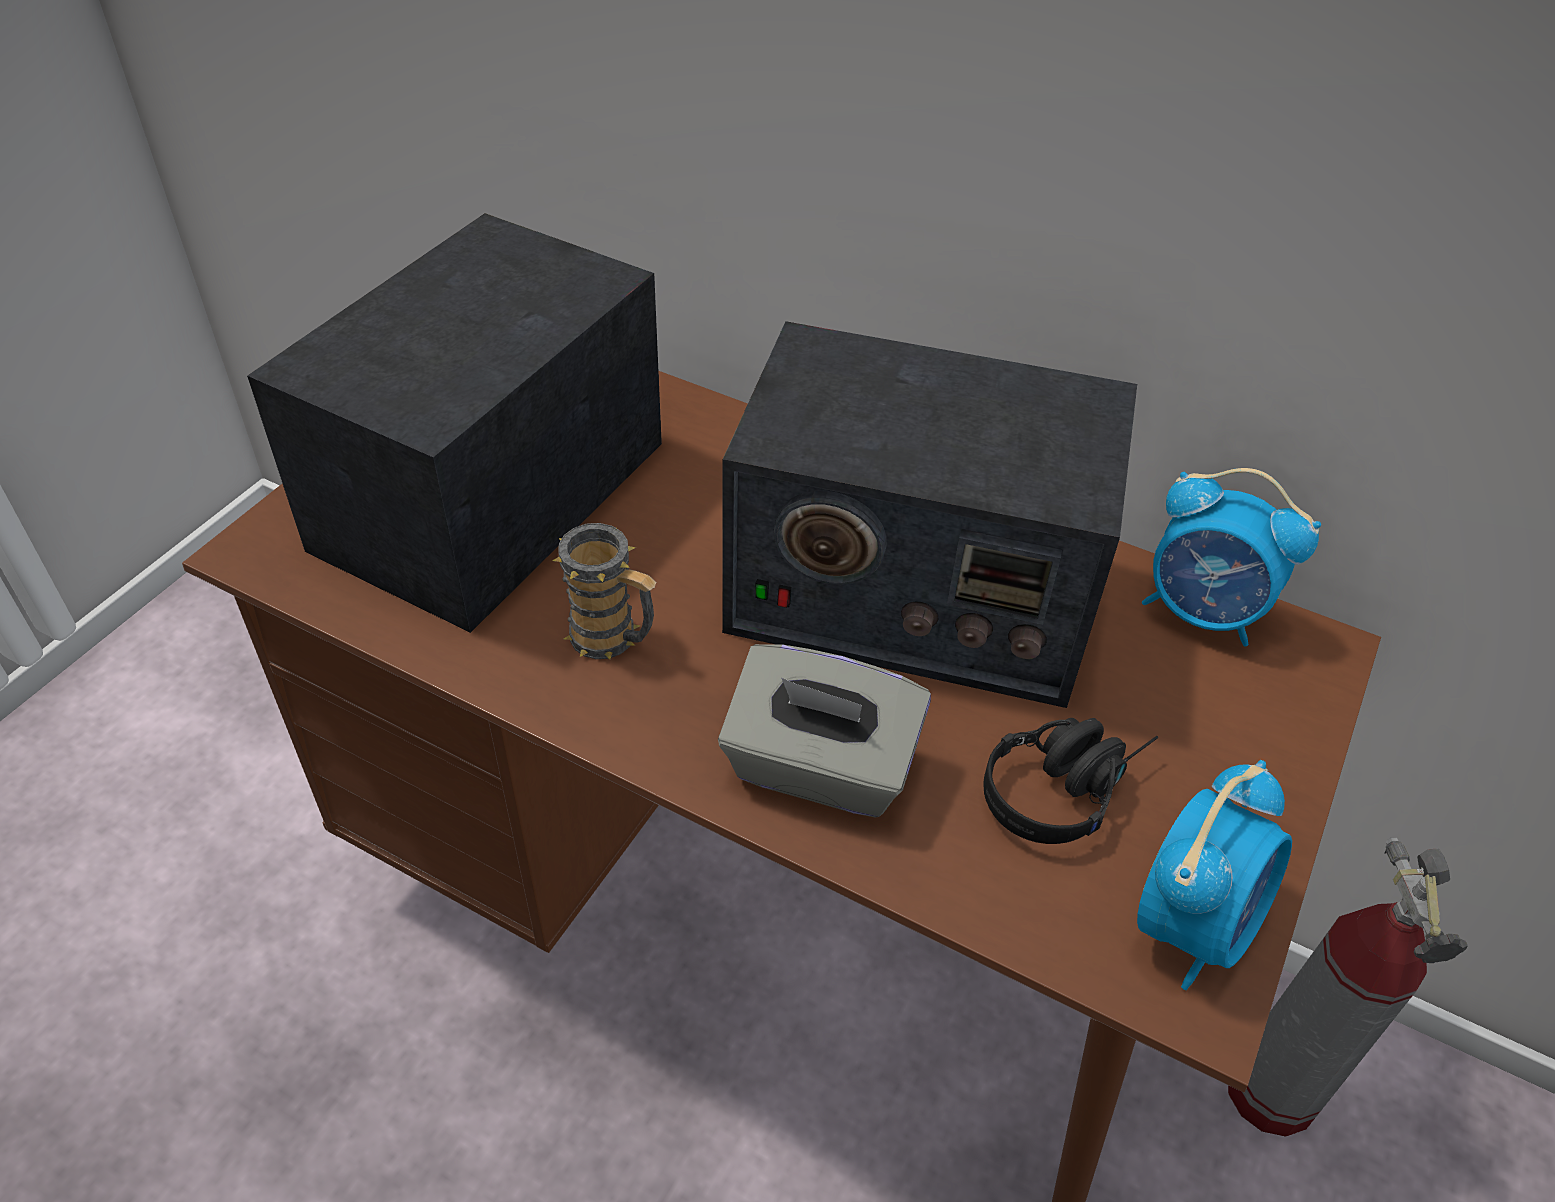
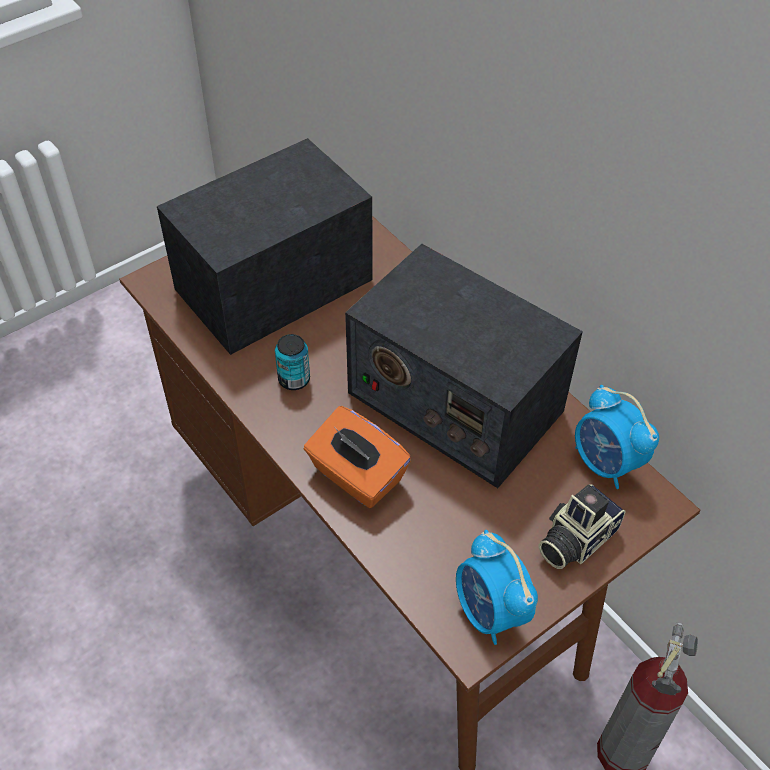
camera: 25 degrees right, 5 degrees up
(613, 639) = (294, 379): mug -> can
(819, 768) = (356, 476): grey tissue box -> orange tissue box
(1065, 786) = (471, 526): black headphones -> none
(1192, 925) = (490, 612): alarm clock -> alarm clock turned 90 degrees clockwise
(1238, 747) = (574, 539): none -> camera

